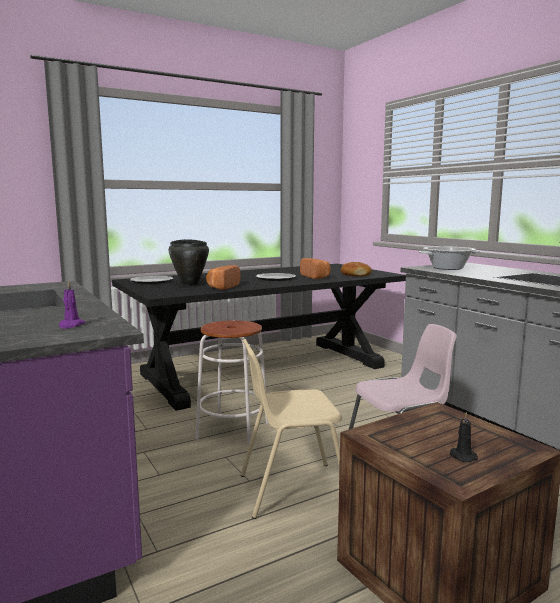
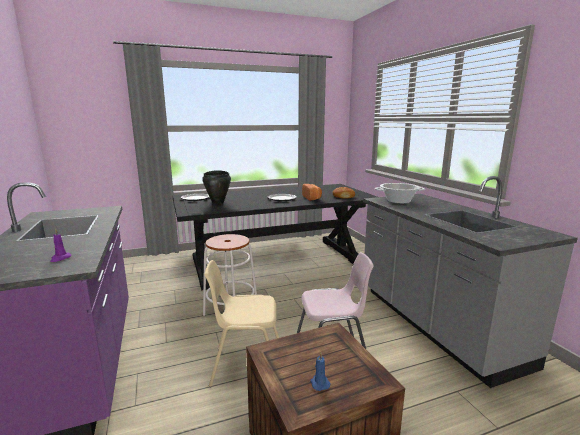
camera: 10 degrees right, 5 degrees up
(222, 287) = (237, 206): bread -> none
(462, 456) = (319, 383): black candle -> blue candle

